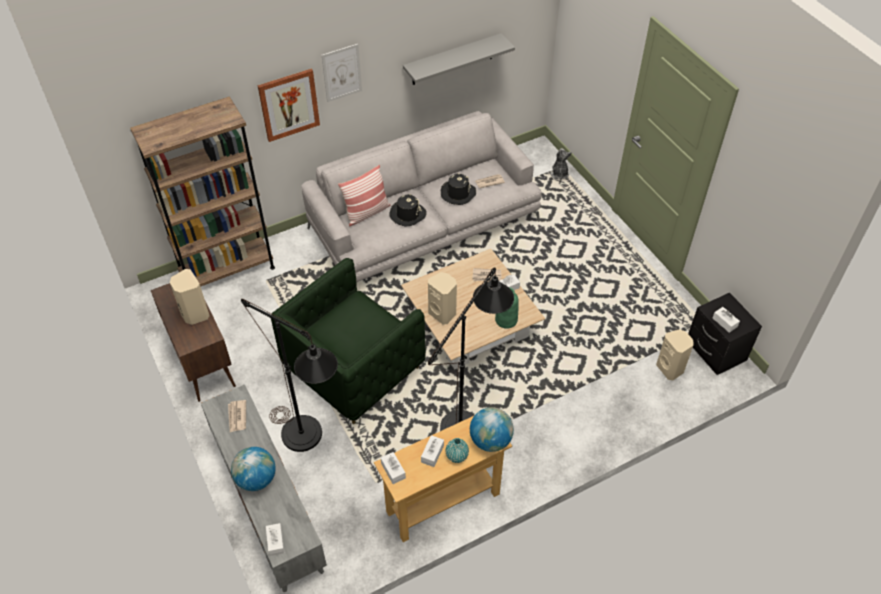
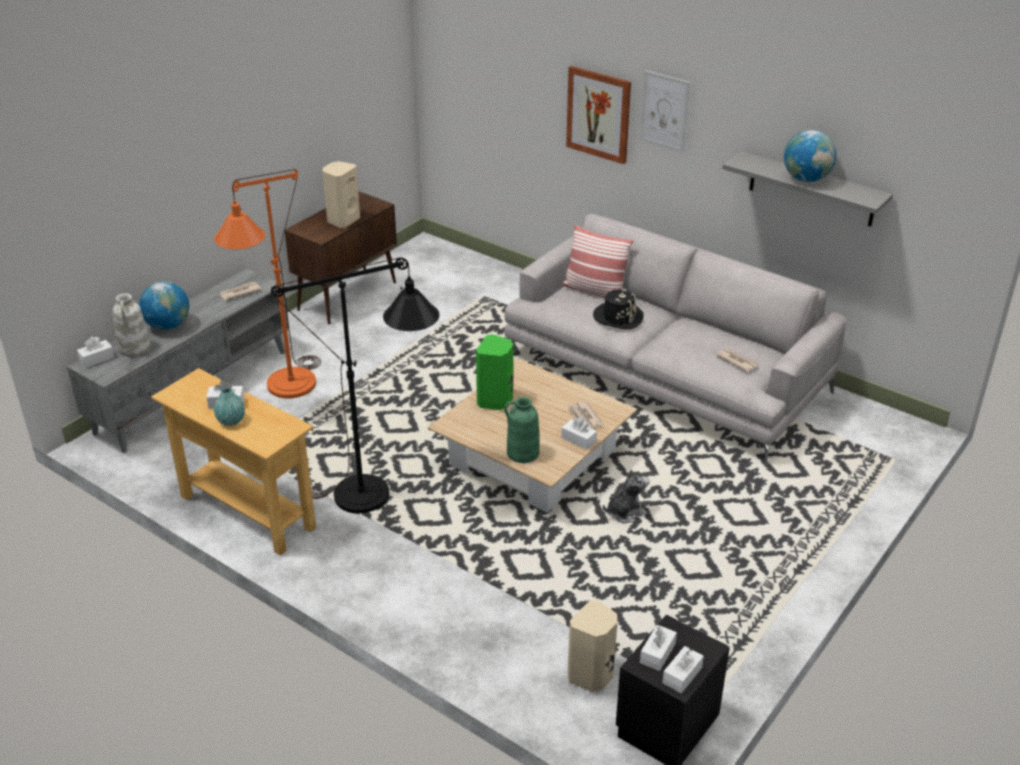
camera: 65 degrees right, 15 degrees down
(227, 271) = (477, 270): brown bookcase -> none
(277, 510) = (135, 349): none -> white vase
(309, 441) = (285, 392): black floor lamp -> orange floor lamp
(353, 369) = (401, 390): green armchair -> none
(393, 470) = (191, 383): white tissue box -> white tissue box (682, 675)
(443, 313) = (496, 401): beige speaker -> green speaker
(458, 193) = (690, 343): black hat -> none
(490, 440) = (265, 439): globe -> globe (806, 179)
(559, 173) = (880, 461): plush toy -> plush toy (625, 512)

